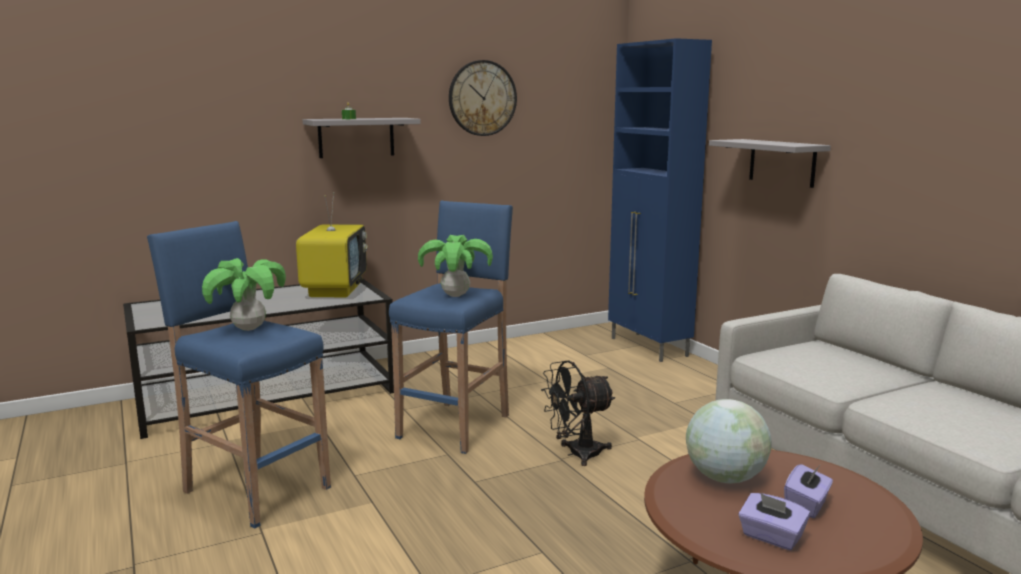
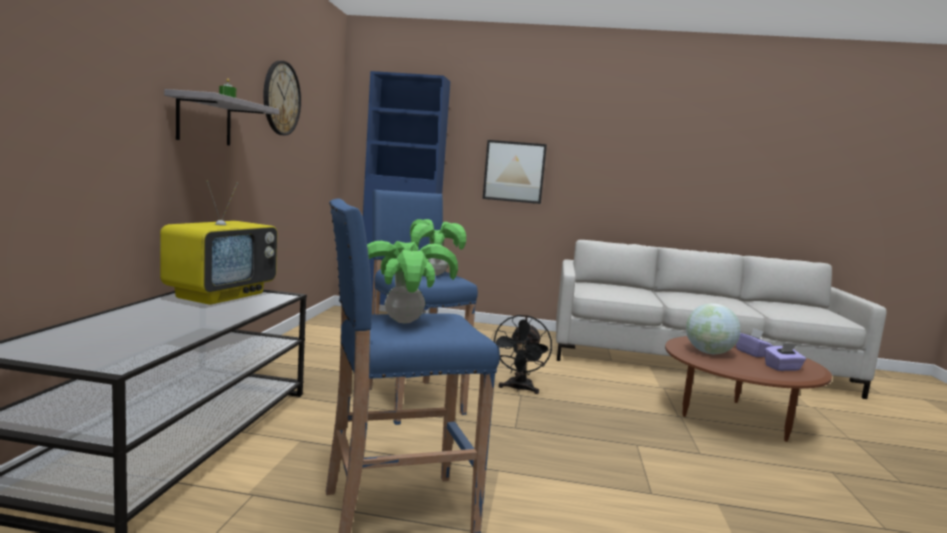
camera: 55 degrees left, 5 degrees down
(335, 289) = (220, 295): television -> television turned 75 degrees clockwise
(782, 162) = (514, 171): grey shelf -> picture

